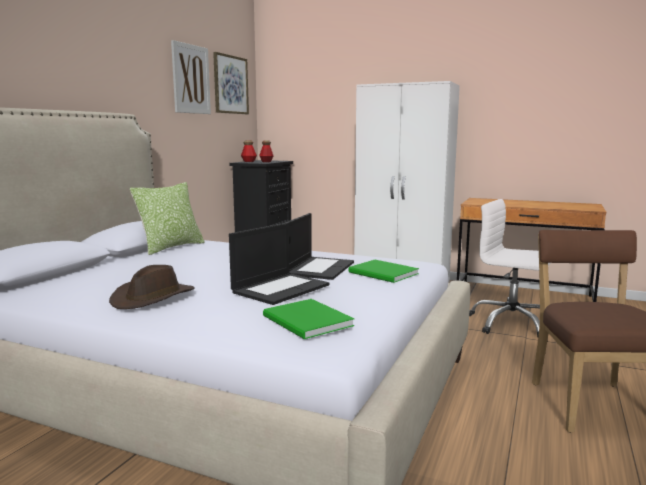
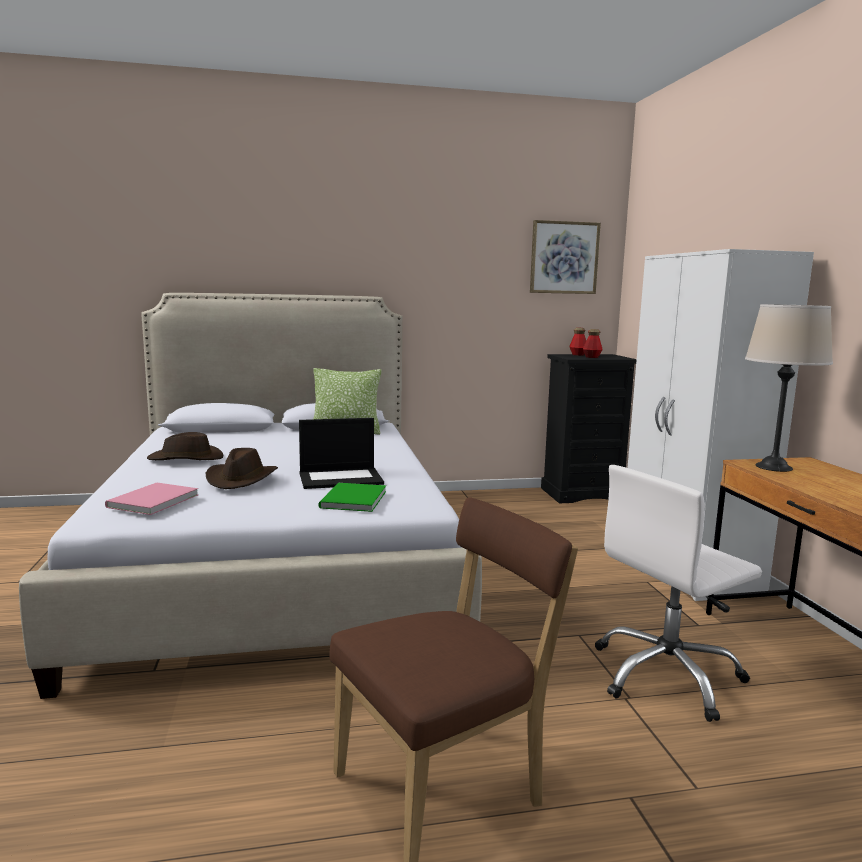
camera: 55 degrees right, 0 degrees up
(191, 79) = (488, 255): picture -> none
(280, 288) = (242, 479): laptop -> brown hat
(307, 322) = (150, 501): green book -> pink book
(483, 202) = (773, 467): none -> beige table lamp
(510, 323) = (667, 675): white office chair -> white office chair turned 120 degrees counterclockwise

